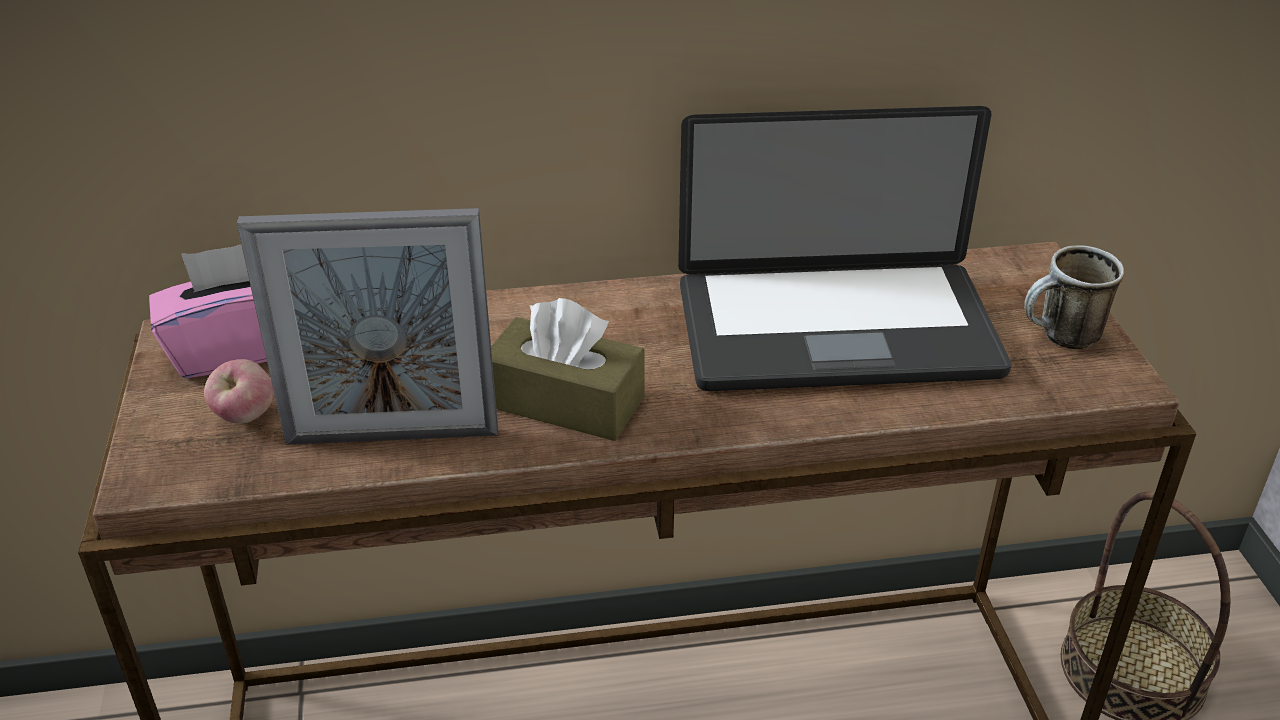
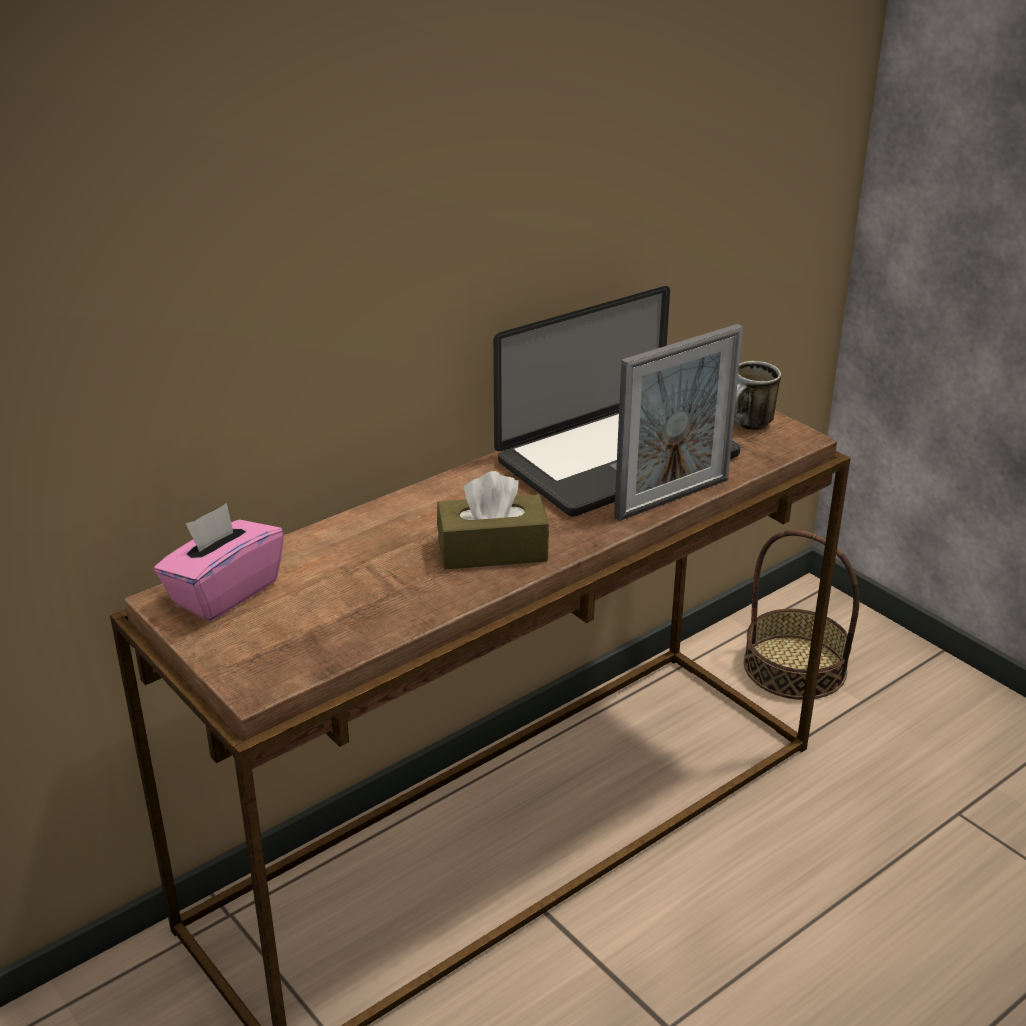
camera: 30 degrees left, 5 degrees down
(245, 417) = (283, 629): apple -> none
(392, 436) = (401, 606): picture frame -> picture frame (672, 498)

